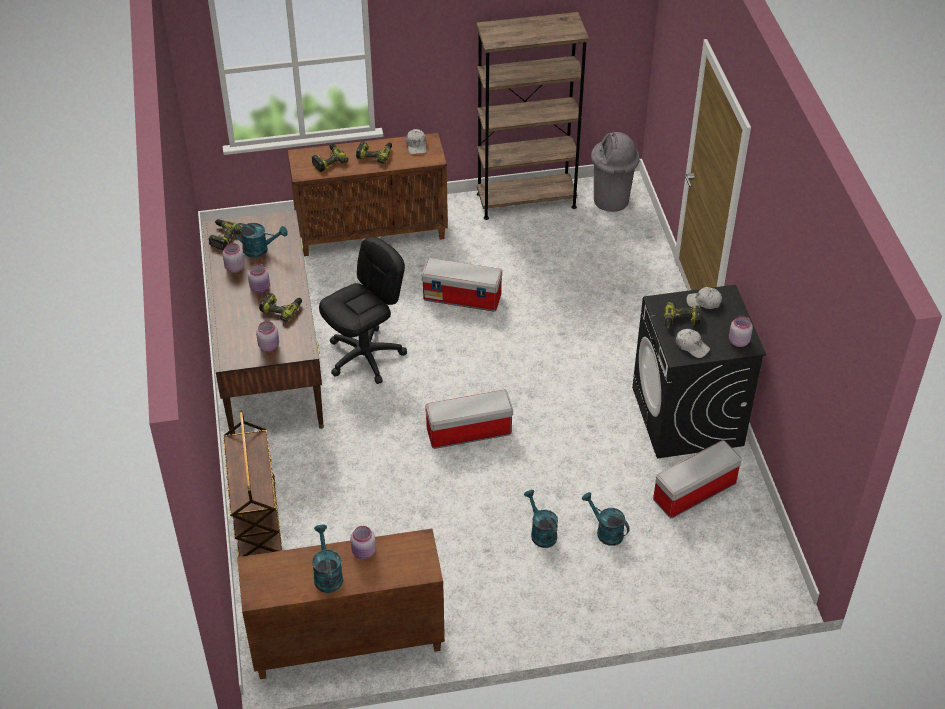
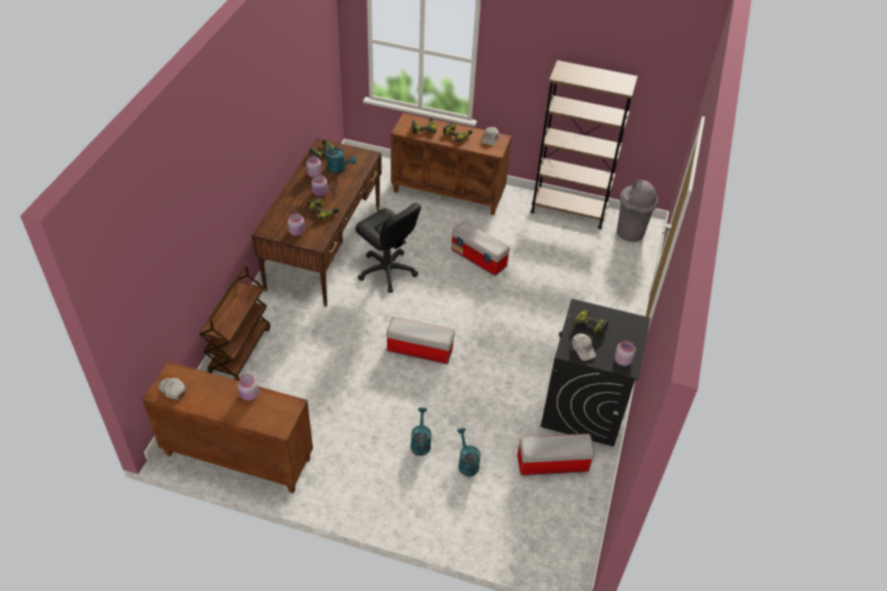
camera: 25 degrees right, 0 degrees up
(327, 574) = (214, 399): turquoise watering can -> none
(365, 356) = (387, 271): black office chair -> black office chair turned 60 degrees clockwise
(704, 302) = (615, 321): white cap -> white cap (173, 390)

